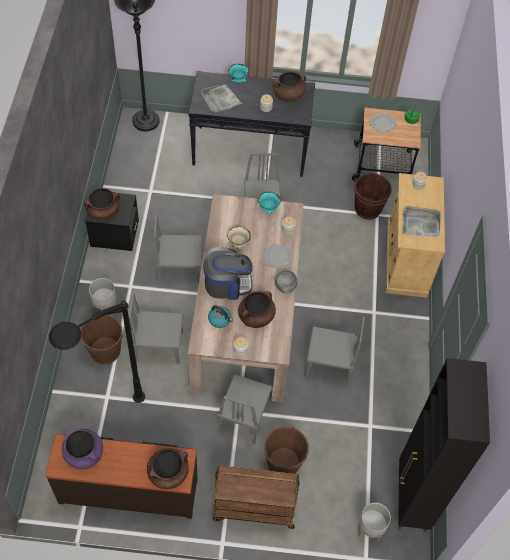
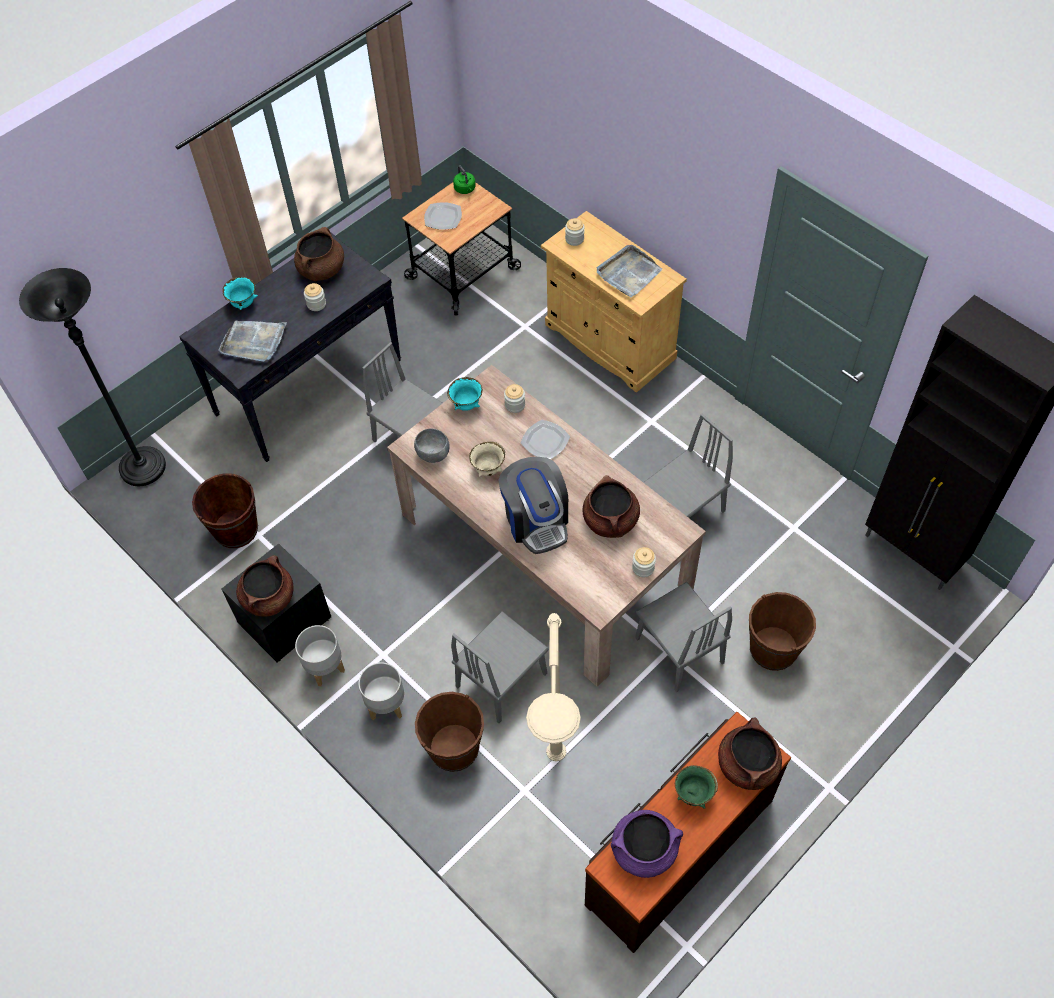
camera: 45 degrees left, 0 degrees up
(105, 419) = (555, 814): black floor lamp -> beige floor lamp
(132, 458) = (693, 795): none -> green bowl
(179, 269) = (409, 580): grey chair -> none
(220, 320) = (581, 562): kettle -> none
(227, 284) = (536, 520): coffee machine -> coffee machine turned 120 degrees clockwise
(253, 509) = (809, 722): brown cart -> none
(285, 287) = (595, 463): grey bowl -> grey bowl (433, 455)
(367, 209) = (508, 329): brown bucket -> brown bucket (236, 529)
(370, 529) = (921, 618): grey planter -> grey planter (325, 668)

